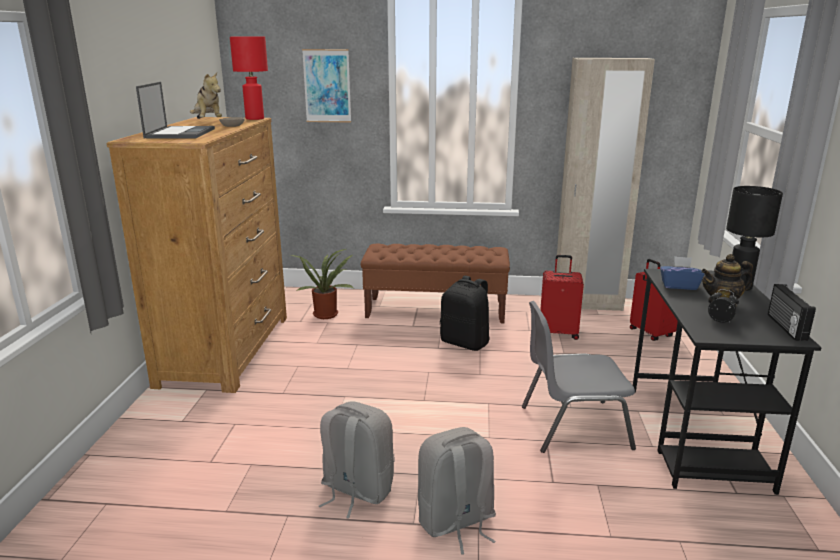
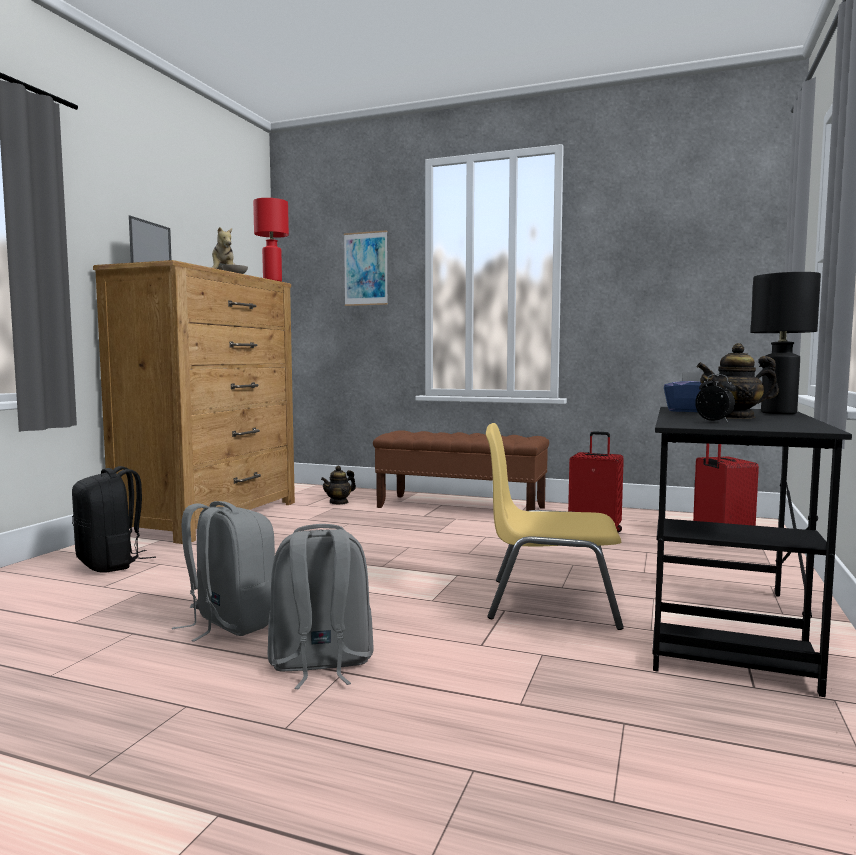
camera: 15 degrees right, 15 degrees down
(326, 313) = (339, 502): potted plant -> teapot
(465, 343) = (473, 531): black backpack -> black backpack (111, 564)
(572, 426) = (550, 602): grey chair -> yellow chair
(587, 304) = (651, 515): beige wardrobe -> none
(785, 327) = (811, 425): radio -> none

